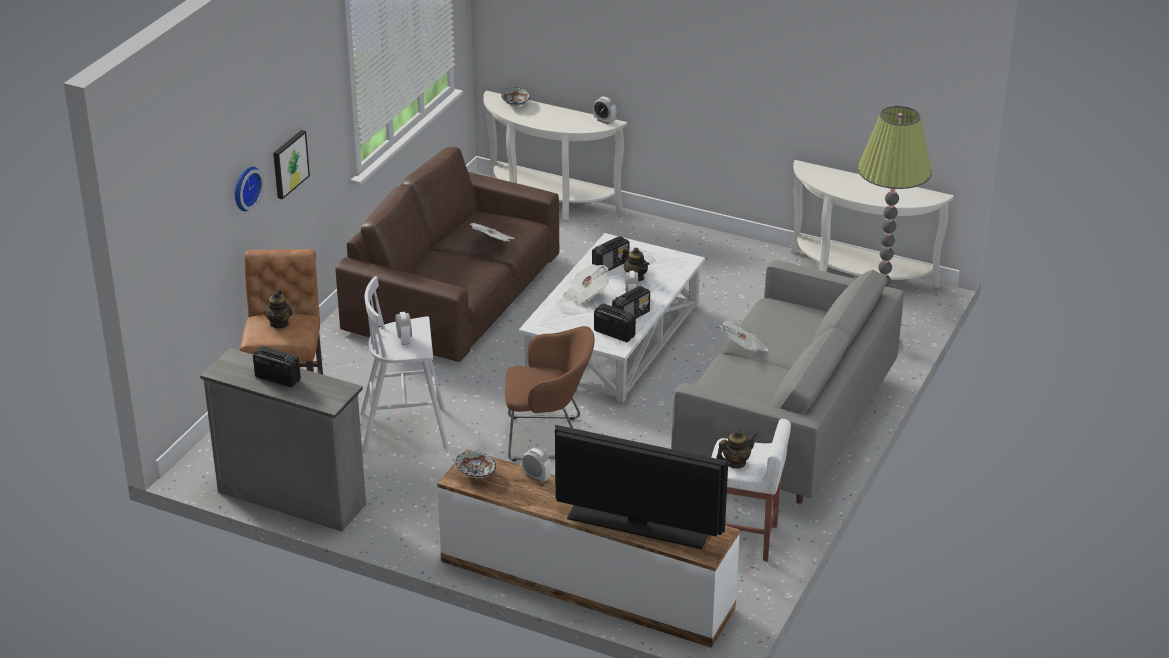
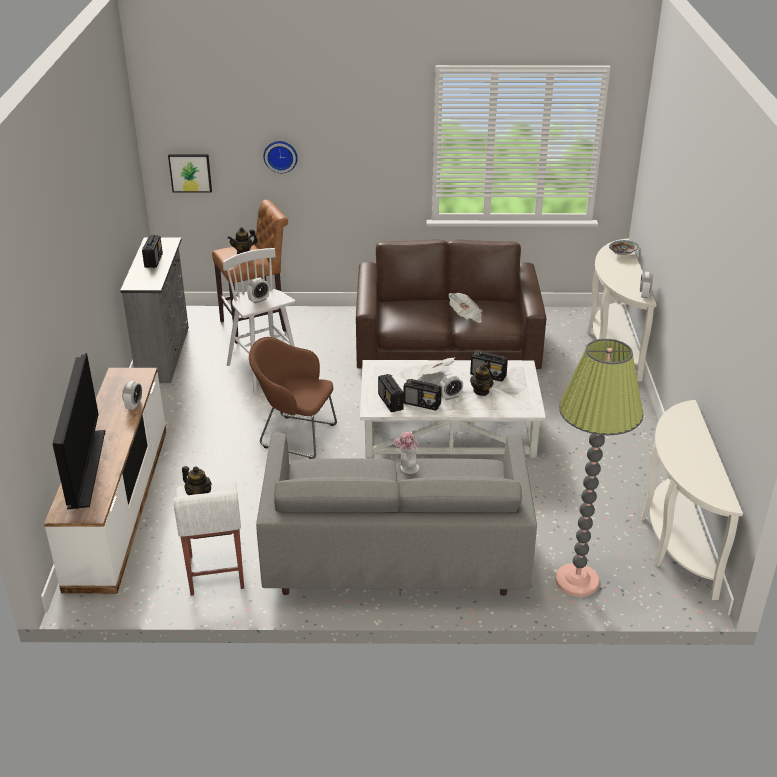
camera: 65 degrees right, 0 degrees up
(289, 164) = (340, 165): picture -> picture (190, 172)
(475, 474) = (126, 379): bowl -> none
(549, 438) = (295, 435): brown armchair -> brown armchair turned 135 degrees clockwise
(614, 333) = (390, 402): radio -> radio turned 150 degrees clockwise
(743, 348) = (407, 468): newspaper -> hat

